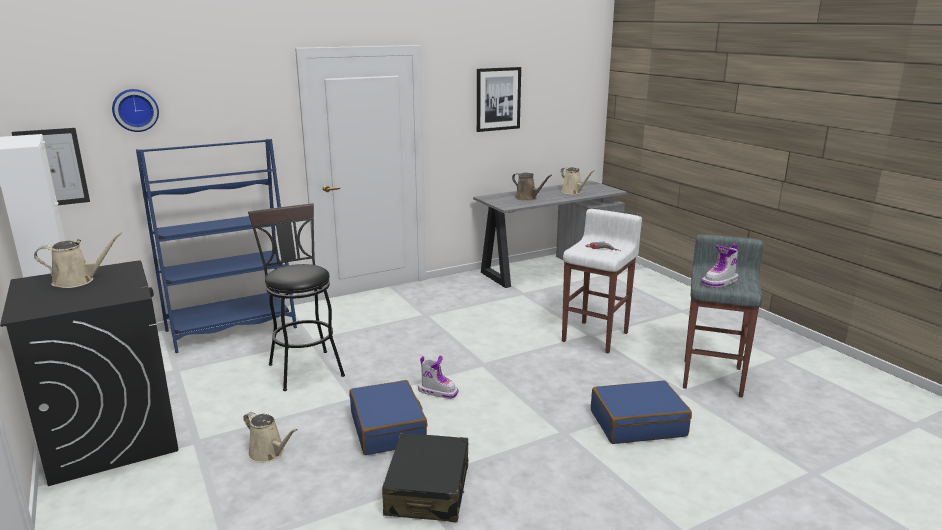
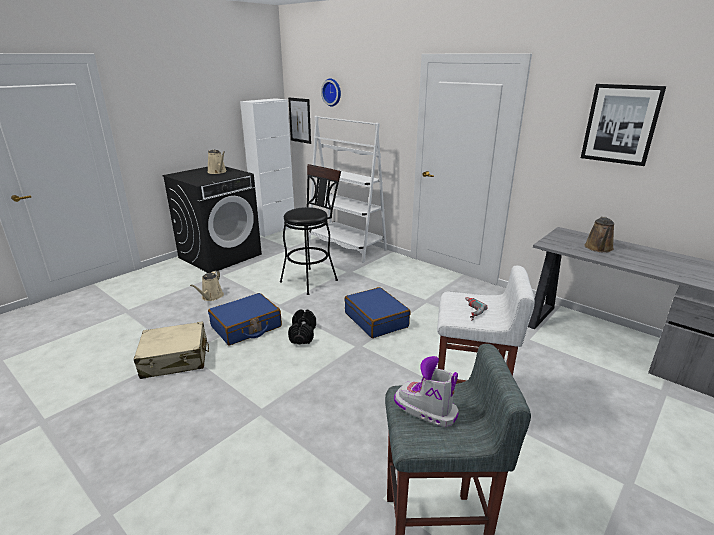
camera: 70 degrees right, 5 degrees up
(231, 329) = (346, 246): blue bookcase -> white bookcase
(428, 490) = (175, 359): black suitcase -> beige suitcase
(438, 391) = (303, 334): boot -> black dumbbell
(573, 192) = (676, 268): beige watering can -> none
(637, 423) = (292, 462): blue suitcase -> blue suitcase (376, 320)

